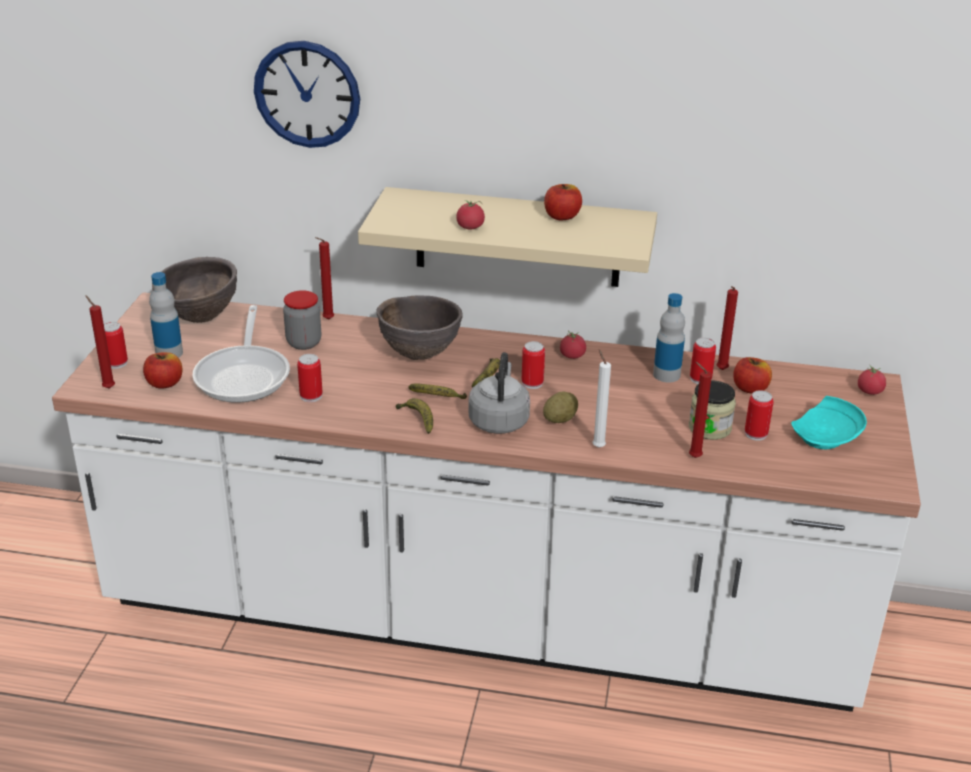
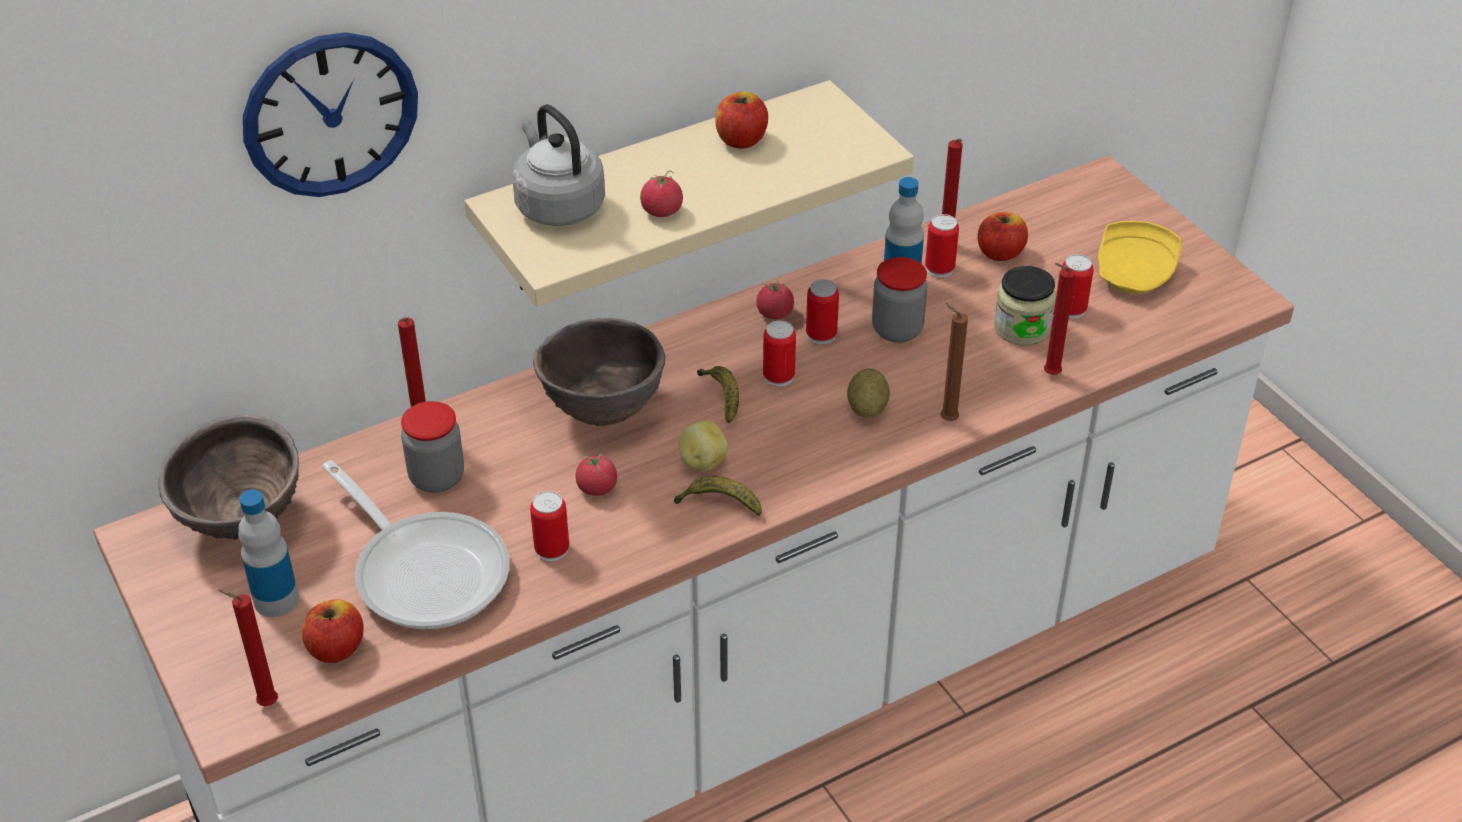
camera: 40 degrees left, 10 degrees up
(116, 363) = (222, 659): can -> can (821, 335)
(436, 398) = (701, 462): banana -> potato
(499, 420) = (806, 449): grey kettle -> grey kettle (557, 205)
(597, 446) = (946, 419): white candle -> brown candle
(631, 394) = (897, 330): none -> jar
(826, 437) = (1135, 274): turquoise plate -> yellow plate
(869, 391) = (1108, 193): tomato -> tomato (597, 488)

